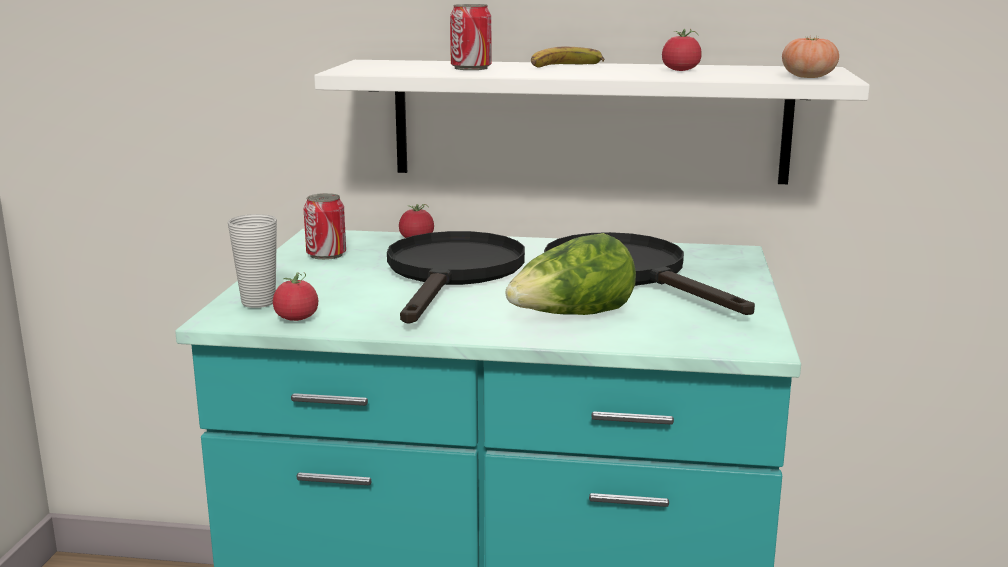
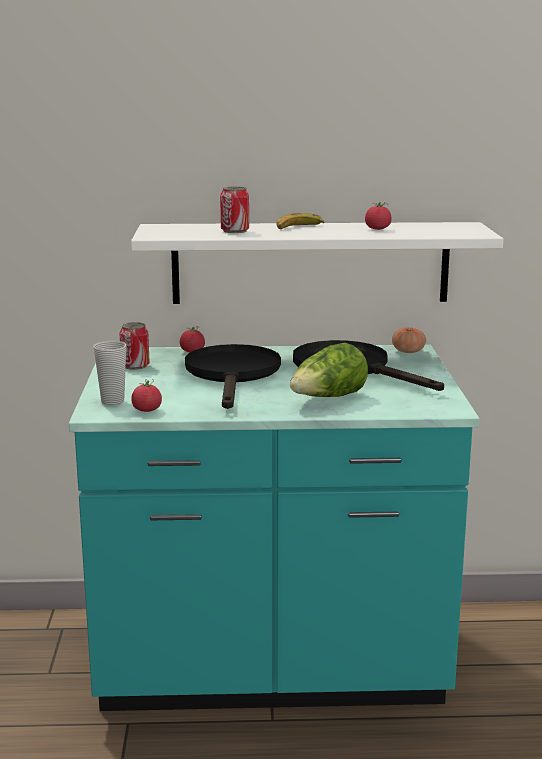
camera: 10 degrees left, 0 degrees up
(808, 77) = (463, 233): tomato -> tomato (408, 351)

